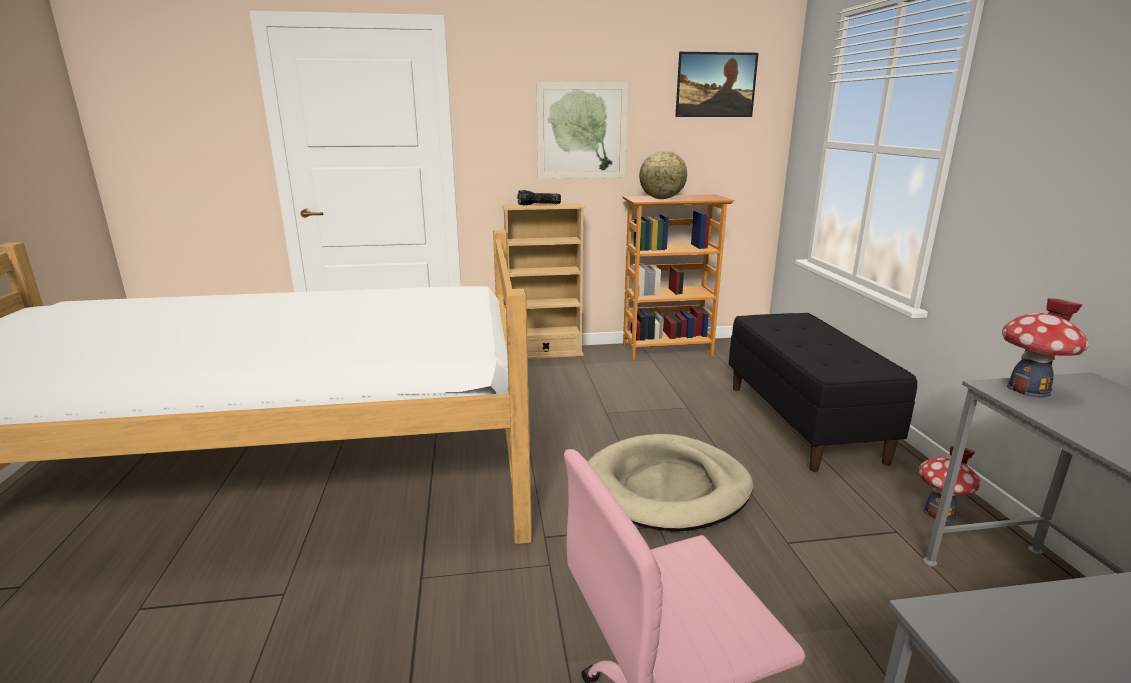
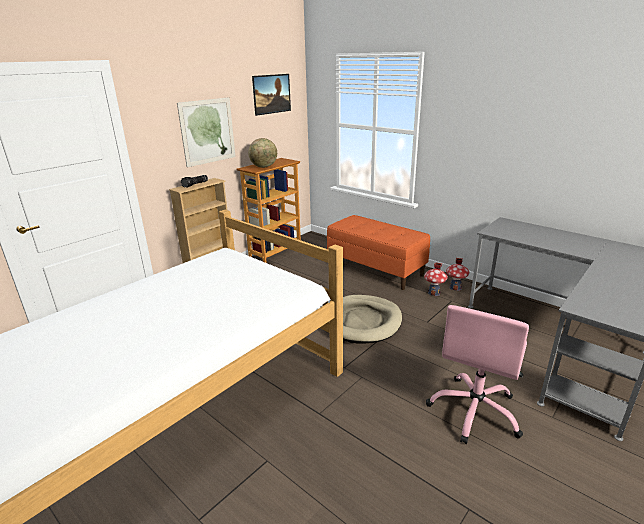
camera: 40 degrees left, 5 degrees up
(803, 422) = (376, 269): black bench -> orange bench
(1028, 389) = (496, 229): toy house -> toy house (434, 293)

